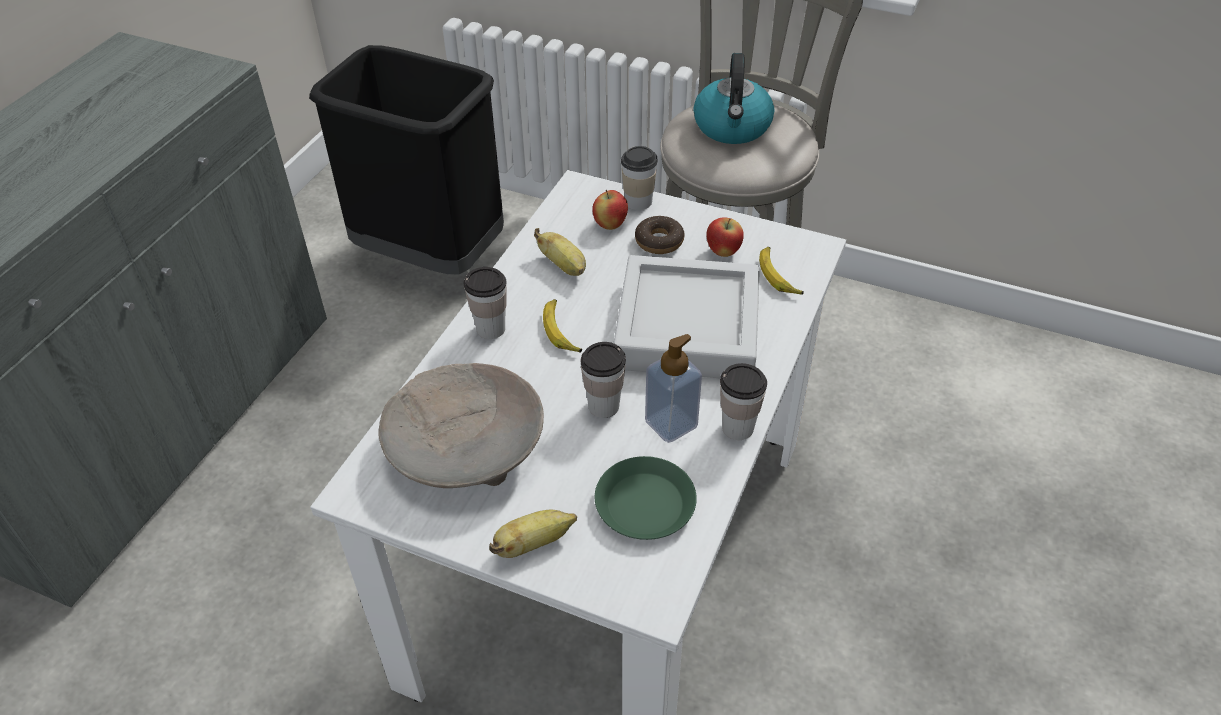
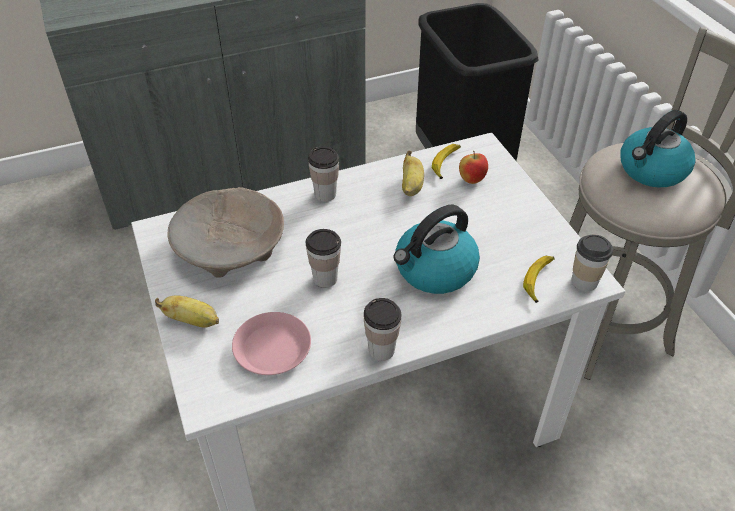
camera: 45 degrees right, 0 degrees up
(561, 331) = (360, 221): banana -> banana (446, 163)
(638, 201) = (509, 177): cup -> cup (584, 281)
(645, 504) = (273, 348): green plate -> pink plate
(659, 241) = (489, 208): donut -> none
(671, 424) = (347, 317): soap dispenser -> none
(687, 327) = (434, 270): grey tray -> kettle
(723, 252) = (522, 241): apple -> none

